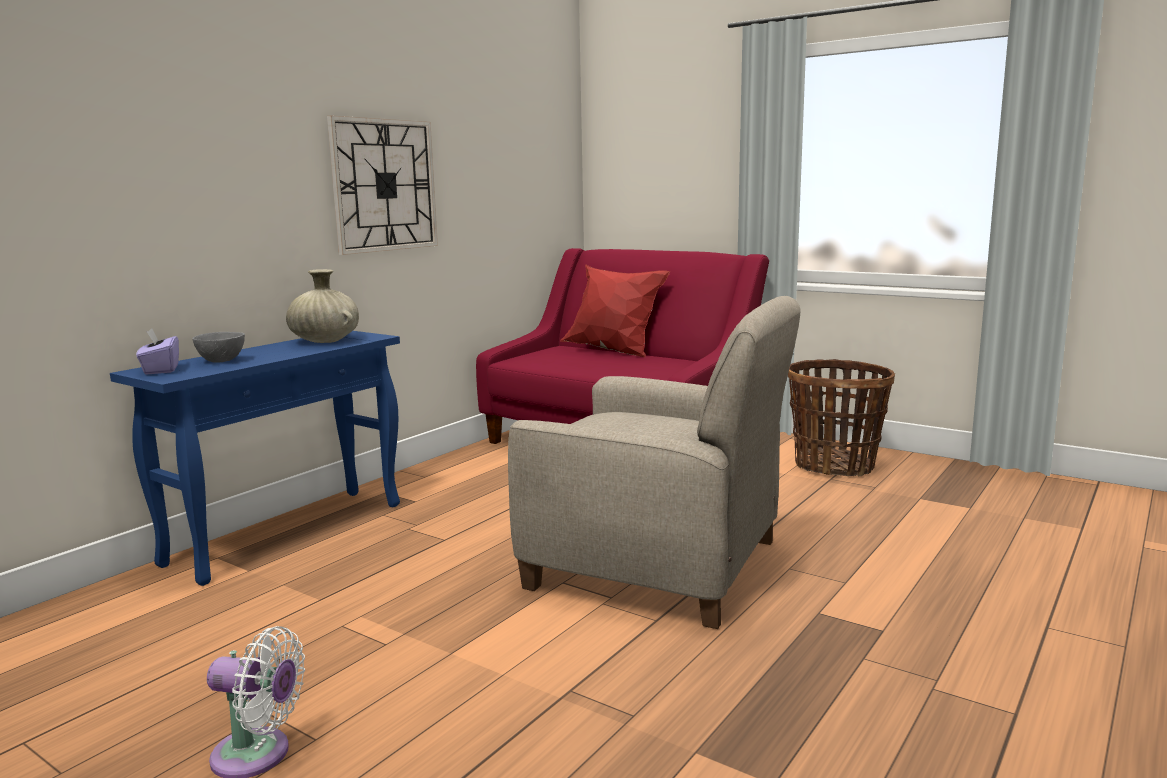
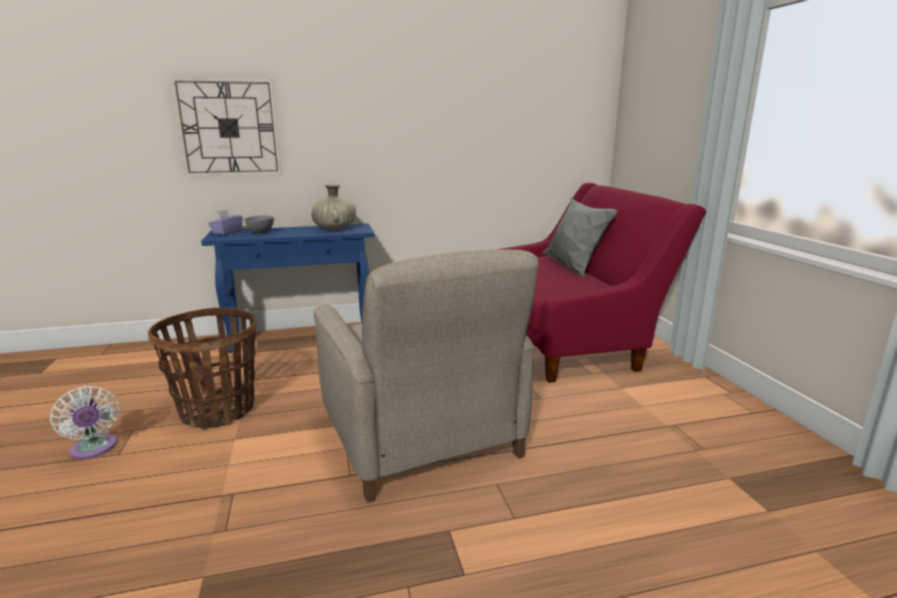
camera: 40 degrees right, 5 degrees up
(384, 185) = (409, 130): wall clock -> wall clock (229, 128)
(613, 352) = (573, 268): red pillow -> grey pillow
(835, 466) = (700, 415): basket -> basket (218, 410)

